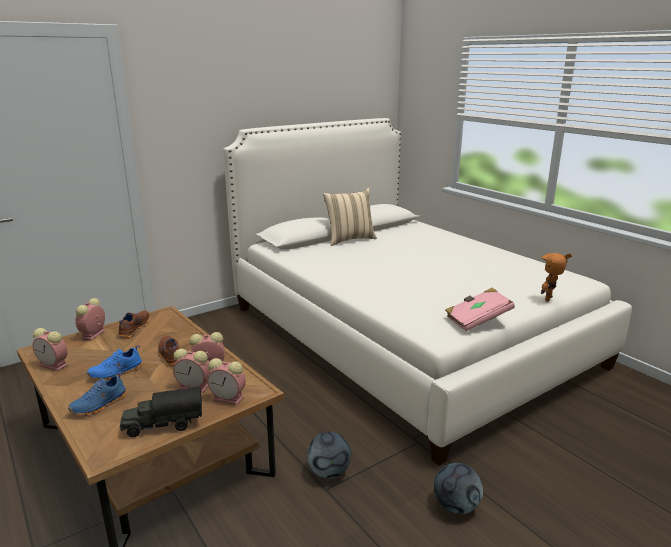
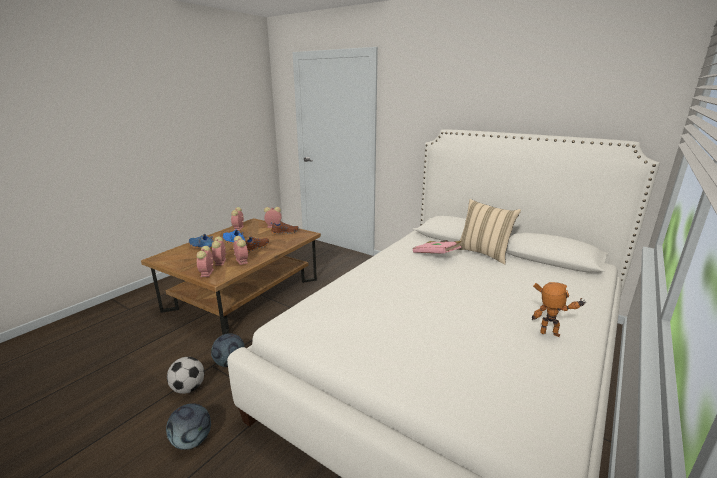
camera: 70 degrees right, 0 degrees up
(163, 425) = (181, 264): toy truck -> none
(364, 511) = (189, 388): none -> football
(477, 320) = (325, 342): pink book -> pink book (436, 255)
(551, 299) = (426, 402): toy robot -> toy robot (550, 336)

